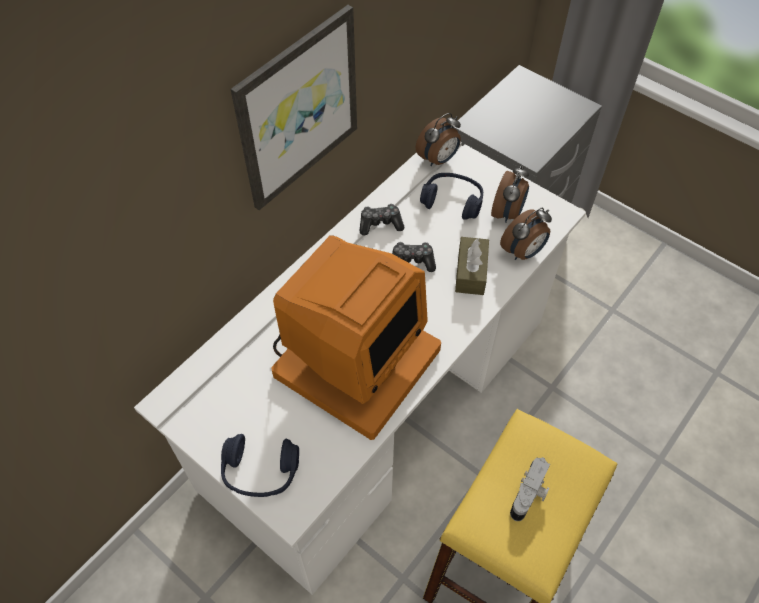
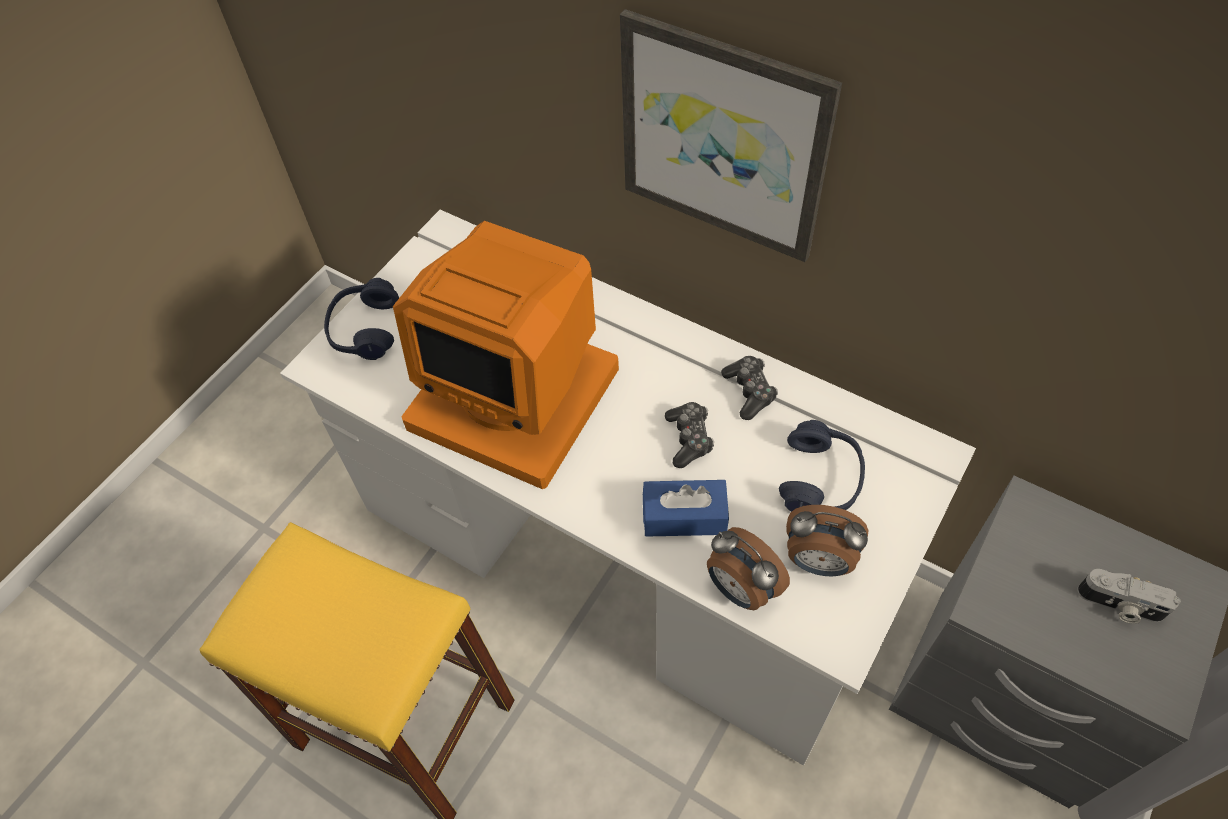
camera: 85 degrees right, 0 degrees up
(438, 159) = (905, 451): alarm clock -> none
(471, 272) = (684, 516): brown tissue box -> blue tissue box
(530, 495) = (332, 617): camera -> camera (1119, 606)

